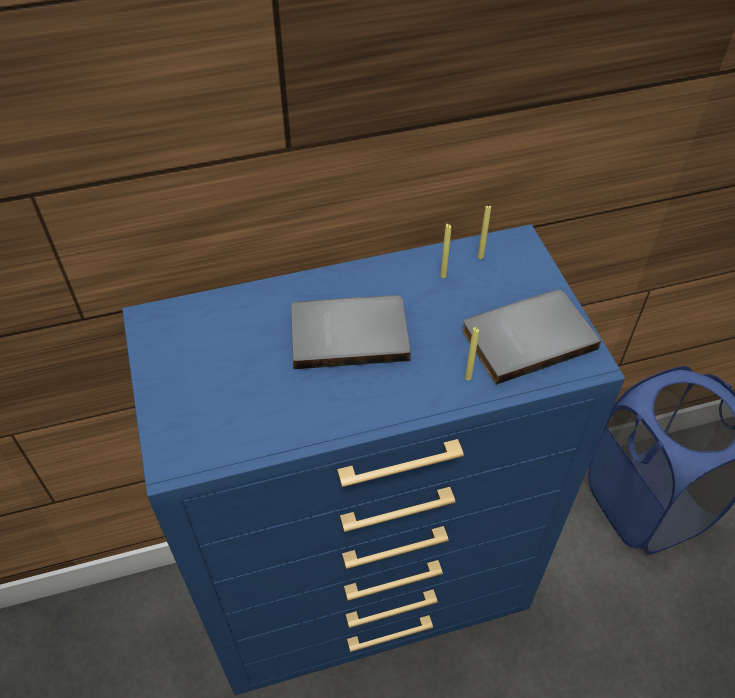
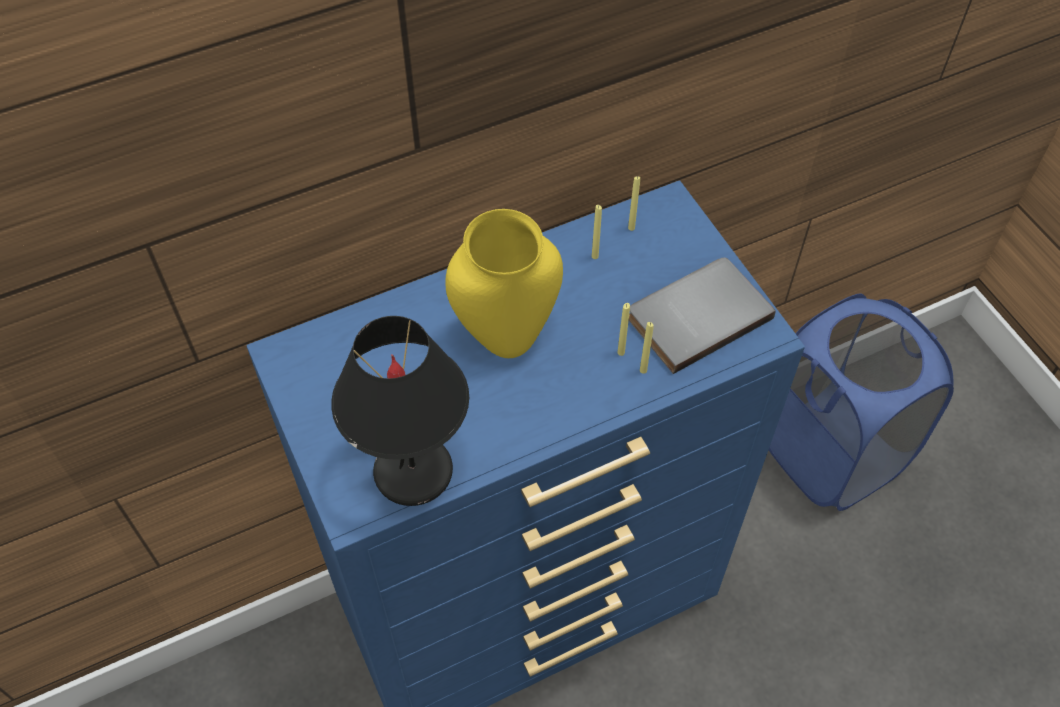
camera: 10 degrees left, 5 degrees up
(237, 434) = (413, 470): none -> black table lamp
(348, 332) = (506, 337): grey book -> yellow vase
(450, 359) = (621, 352): none -> yellow candle

